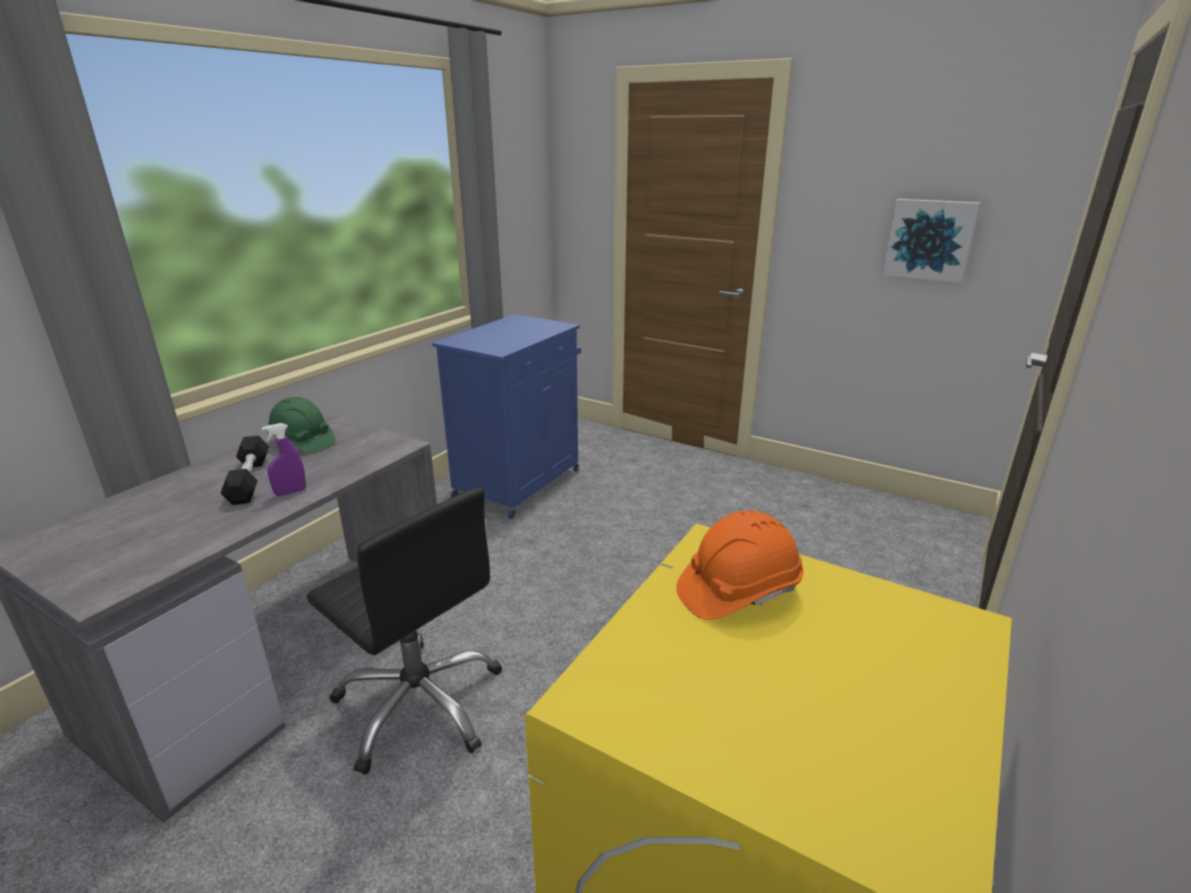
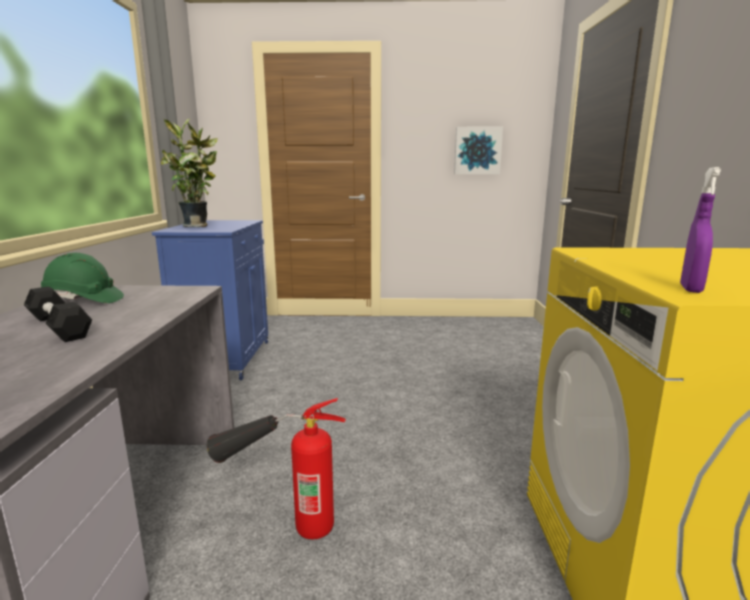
camera: 30 degrees left, 10 degrees down
(290, 492) = (125, 325): purple spray bottle -> purple spray bottle (690, 289)
(420, 703) = (280, 521): black office chair -> fire extinguisher
(491, 333) = (198, 226): none -> potted plant
(737, 590) = (642, 258): orange hard hat -> none

